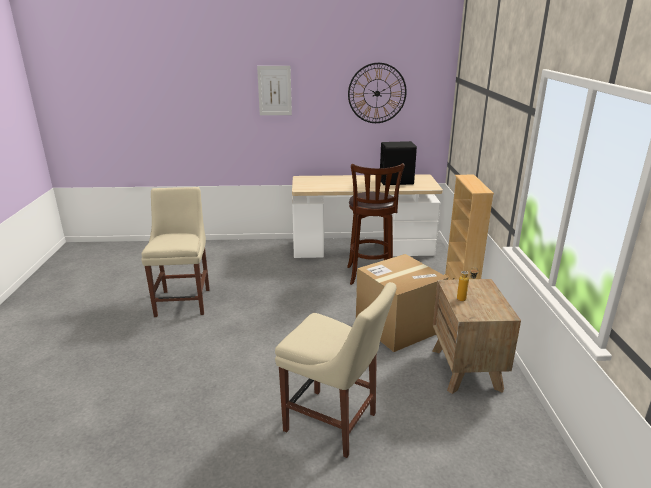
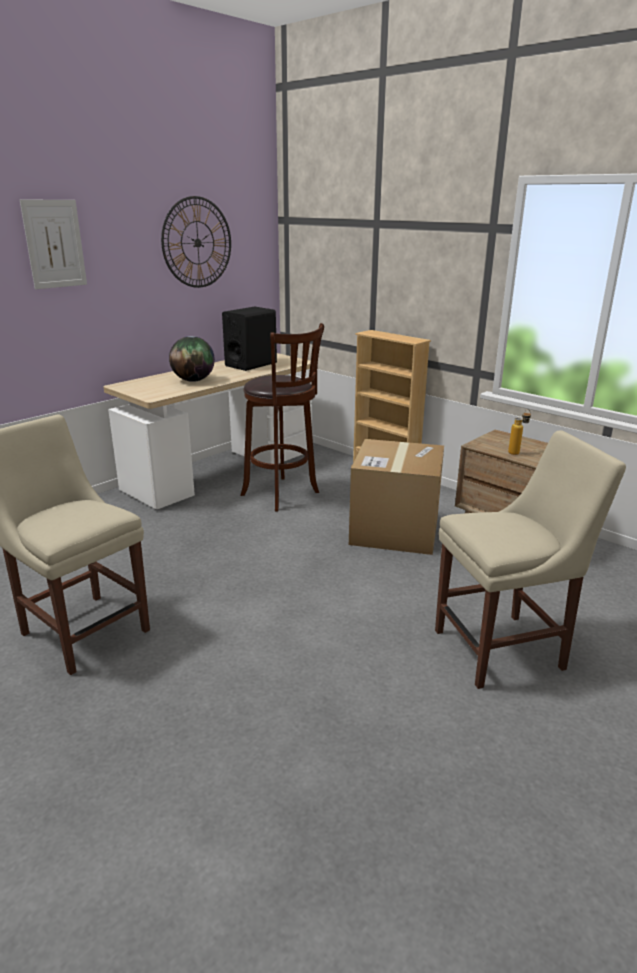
camera: 45 degrees left, 0 degrees up
(341, 184) = (193, 380): none -> globe

